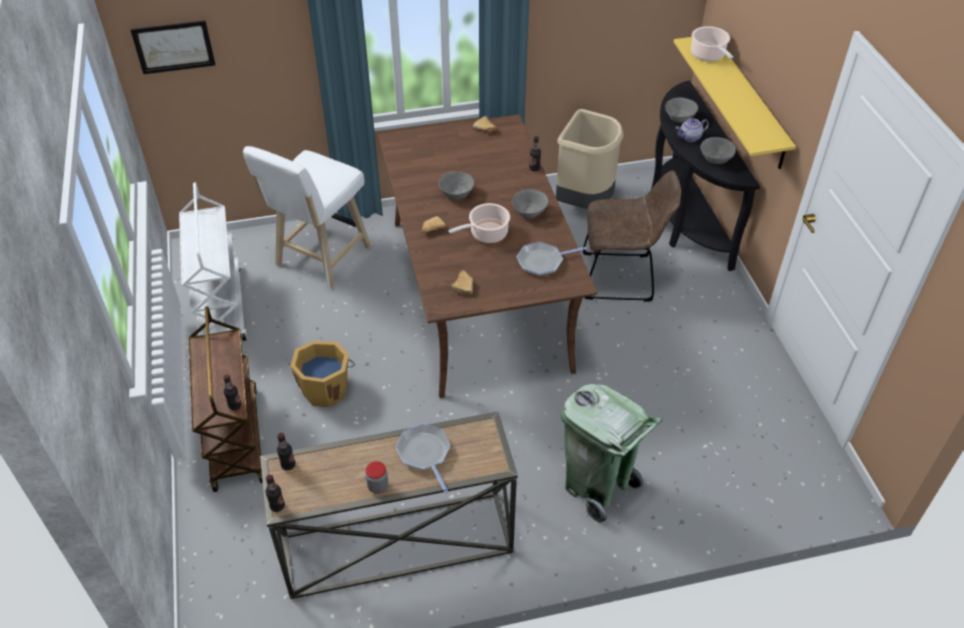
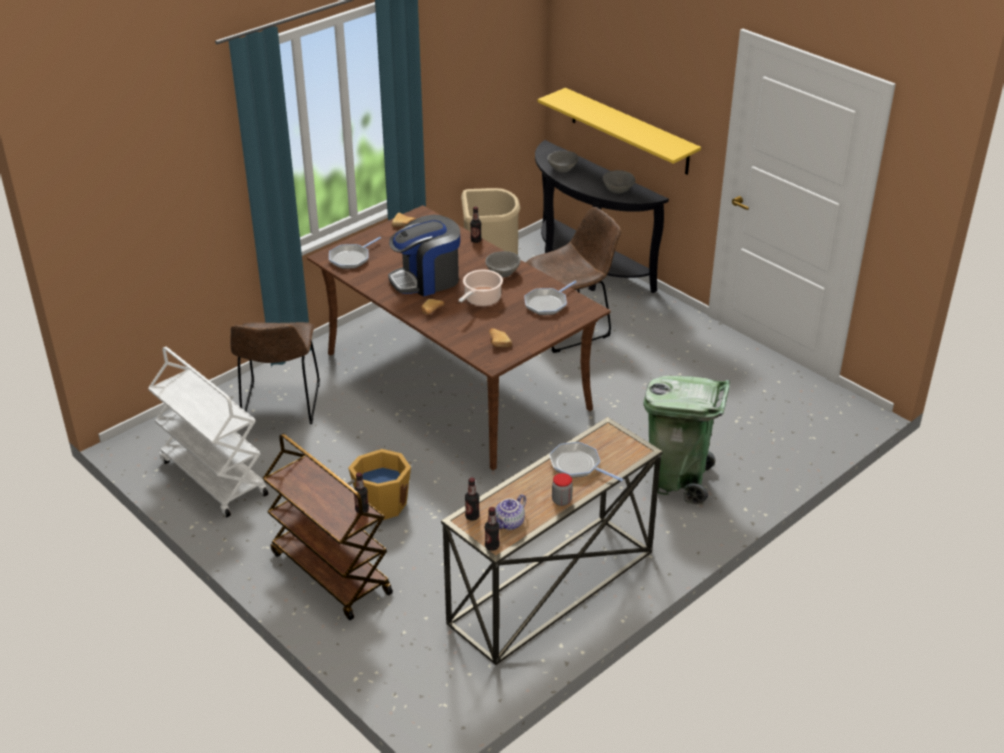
camera: 30 degrees left, 10 degrees down
(174, 47) = (111, 210): picture -> none
(320, 260) = (280, 406): white stool -> brown chair
(412, 149) = (351, 258): none -> frying pan
(456, 194) = (426, 279): grey bowl -> coffee machine
(690, 138) = (584, 181): teapot -> teapot (510, 523)
(708, 55) = (577, 103): cooking pot -> none

